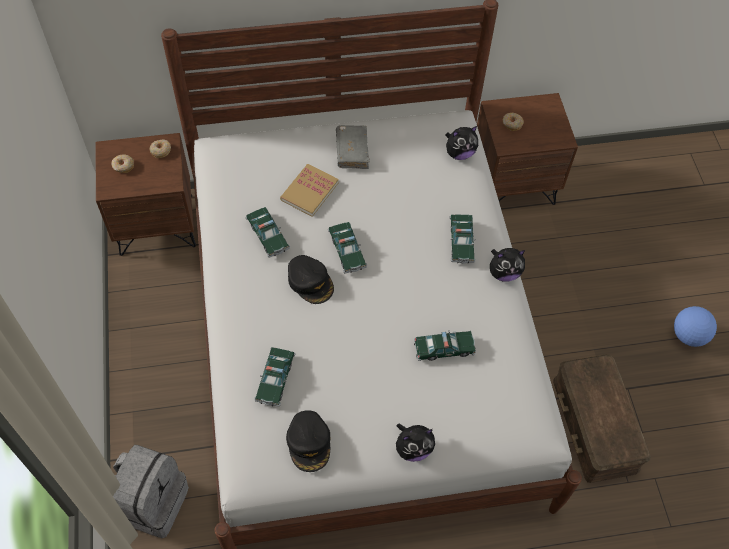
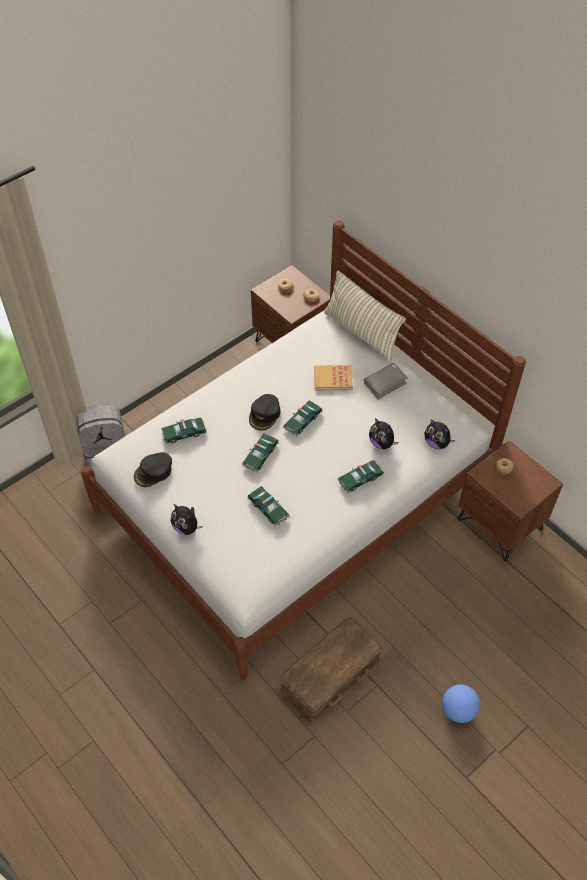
camera: 60 degrees right, 5 degrees down
(263, 132) = (361, 333): none -> pillow
(268, 235) = (282, 376): toy car -> toy car (260, 455)
(504, 273) = (356, 516): plush toy -> plush toy (381, 443)

